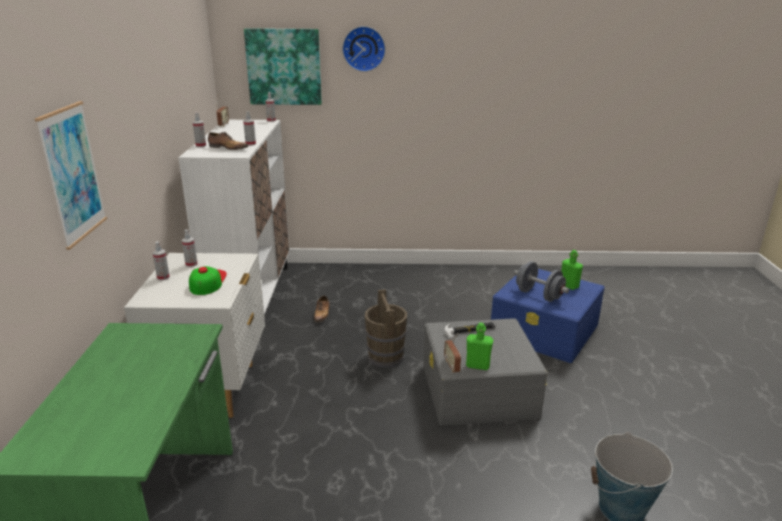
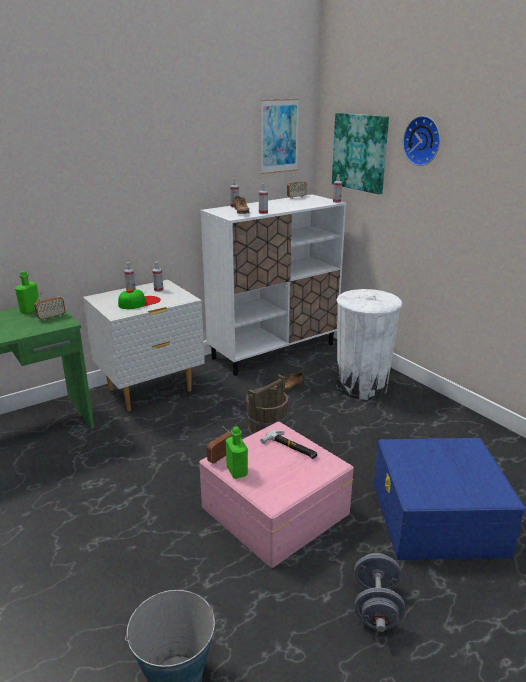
camera: 55 degrees right, 0 degrees up
(73, 174) = (44, 193): picture -> picture (279, 136)
(167, 336) = (51, 317): none -> radio
(367, 285) = (362, 386): none -> white trash can
(478, 390) = (274, 510): grey storage box -> pink storage box
(539, 295) = (421, 465): grey dumbbell -> grey dumbbell (376, 607)
(569, 286) = (477, 480): green bottle -> green bottle (30, 310)

